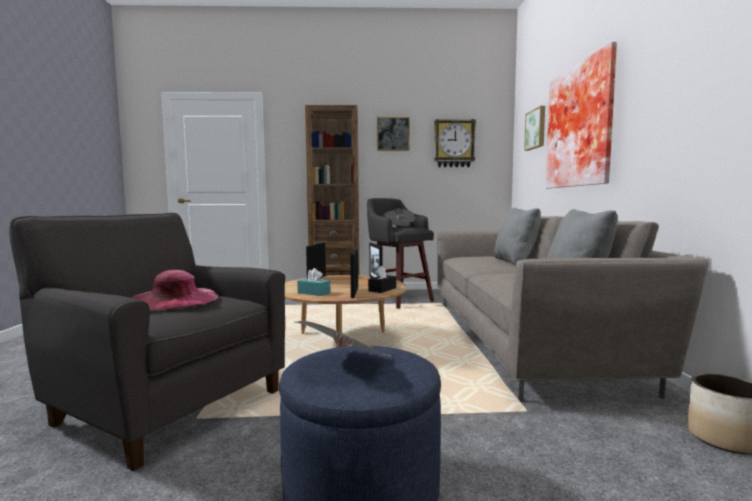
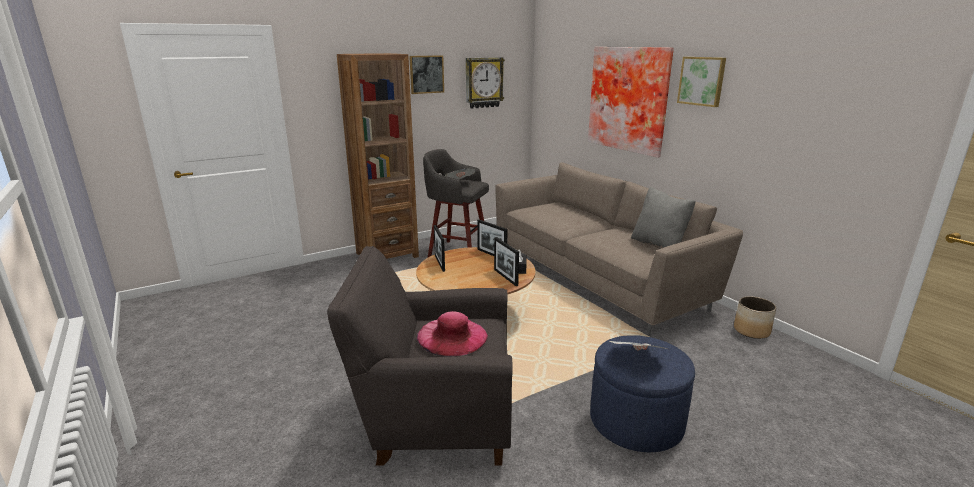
camera: 30 degrees left, 15 degrees up
(314, 293) = (475, 285): turquoise tissue box -> none
(515, 262) = (579, 214): grey pillow -> none
(536, 129) = (570, 79): picture -> picture (702, 81)

